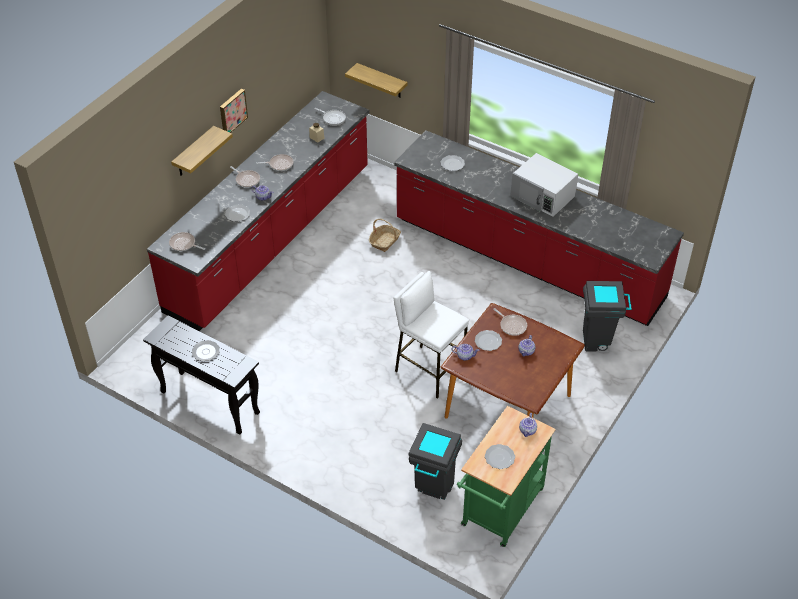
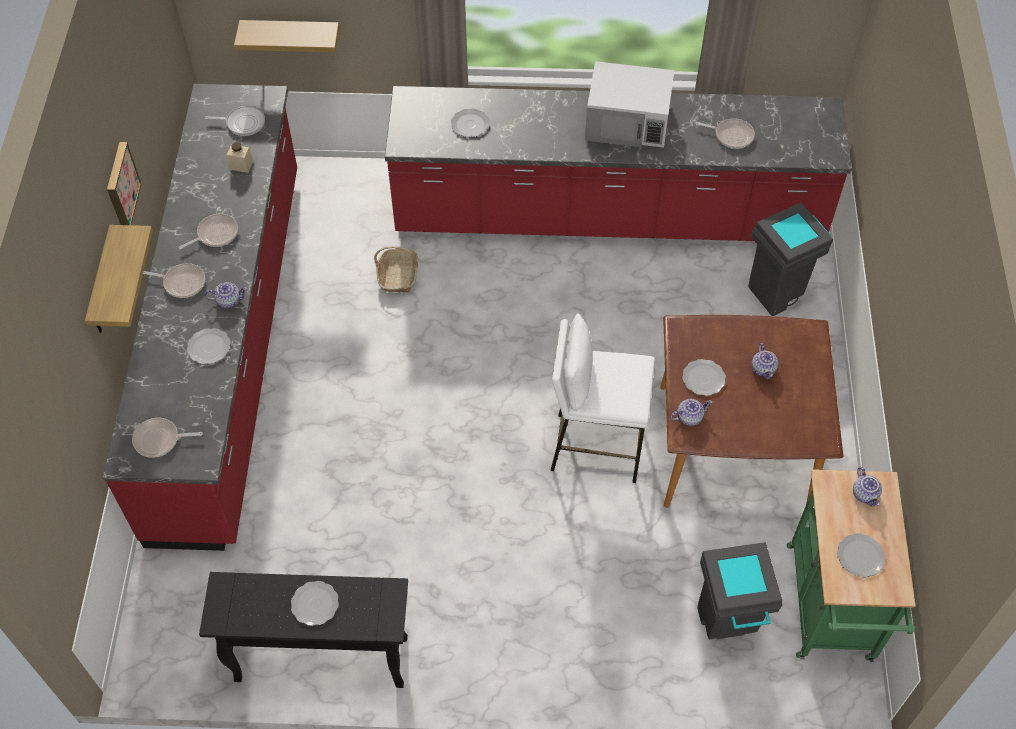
camera: 30 degrees left, 10 degrees up
(512, 325) = (717, 338): frying pan -> frying pan (731, 135)

